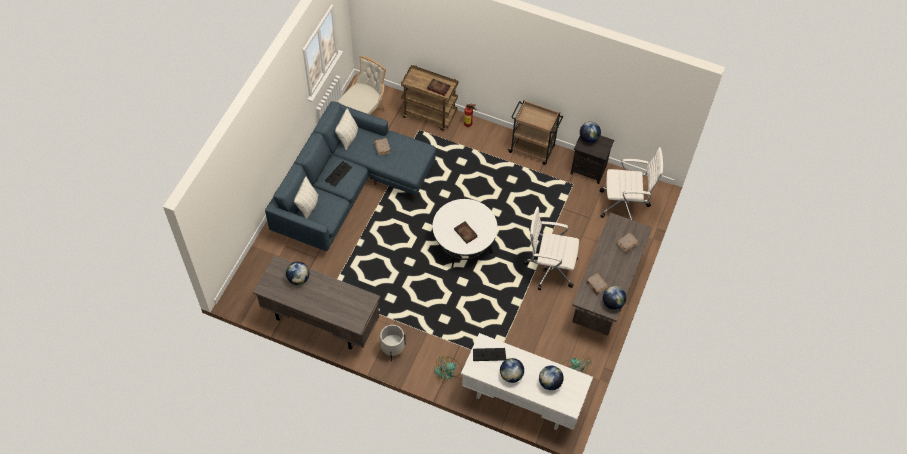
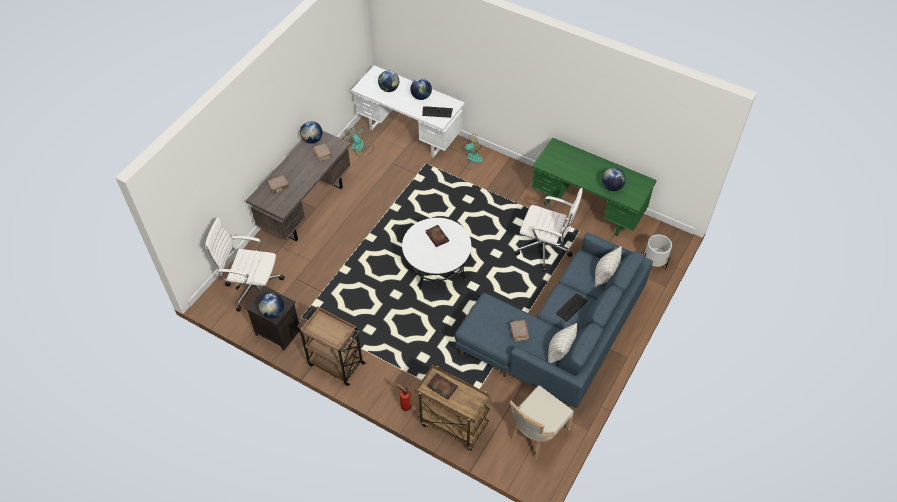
camera: 170 degrees left, 5 degrees down
(320, 320) = (588, 209): brown desk -> green desk
(392, 349) = (519, 180): white planter -> white planter (654, 262)
(549, 268) = (354, 234): white office chair -> white office chair (545, 249)

